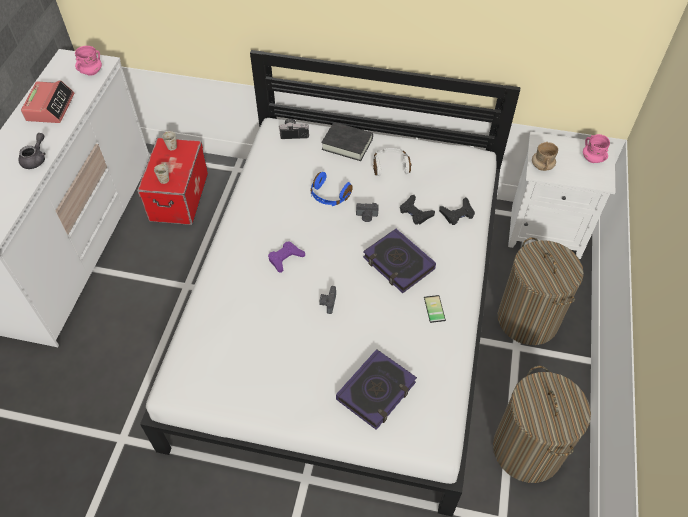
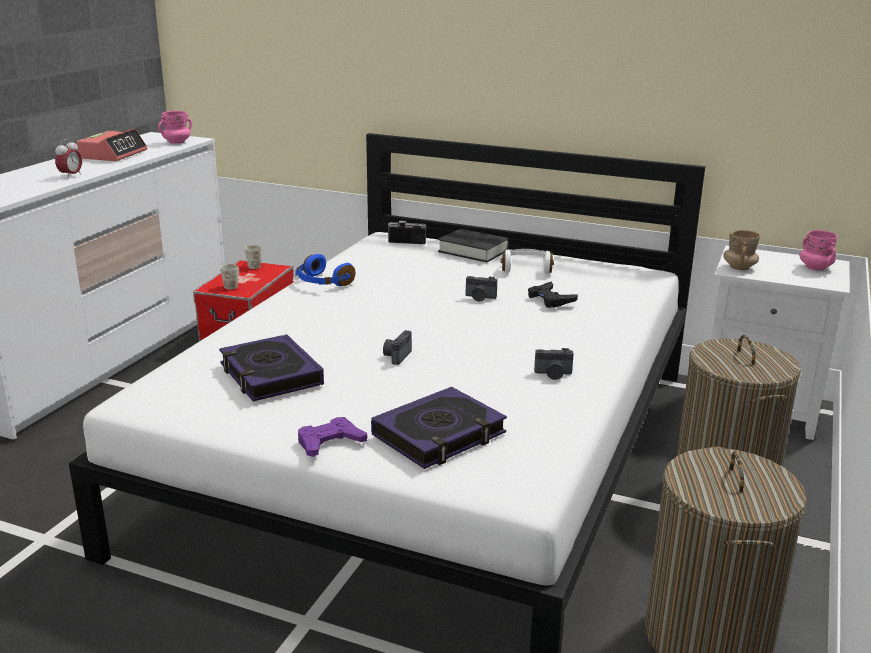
camera: 10 degrees right, 30 degrees down
(36, 159) = (71, 176): grey teapot -> alarm clock
(285, 258) = (353, 318): purple game controller -> purple game controller (330, 443)
(329, 196) = (434, 281): blue headphones -> blue headphones (322, 282)
(398, 263) = (512, 334): book -> book (270, 375)
(432, 309) = (553, 374): phone -> camera
(457, 214) = (611, 306): black game controller -> none

